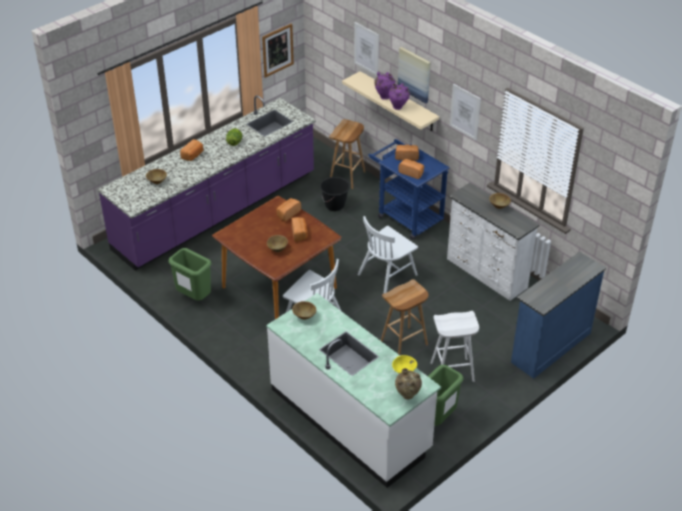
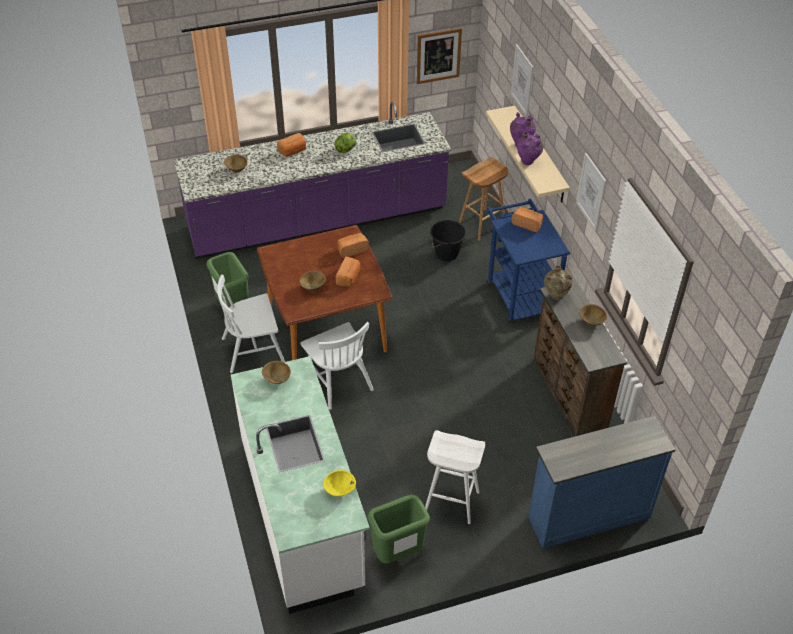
camera: 25 degrees right, 5 degrees up
(387, 274) = (453, 355): white chair -> white chair (253, 349)
(403, 344) = (418, 446): brown stool -> none
(407, 396) = (322, 524): beige vase -> beige vase (555, 297)
(411, 173) = (520, 245): bread -> none
(414, 74) = (556, 127): picture -> none
(486, 274) = (568, 395): white dresser -> brown dresser

